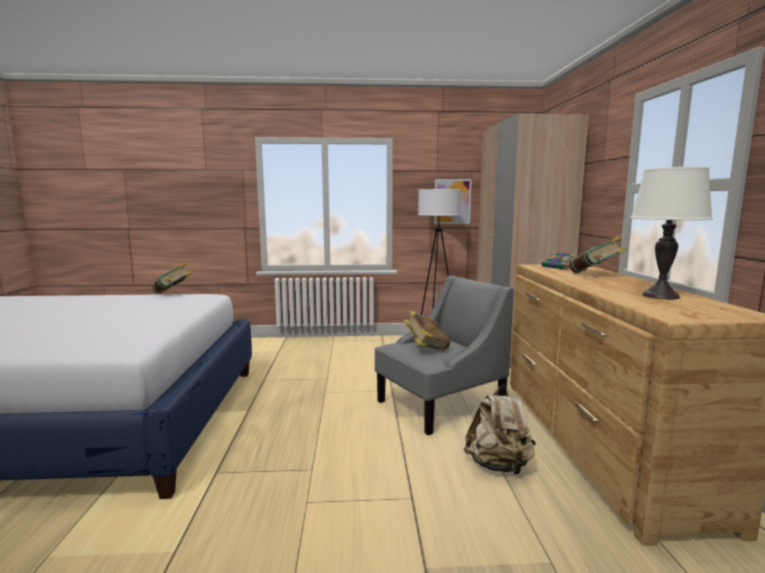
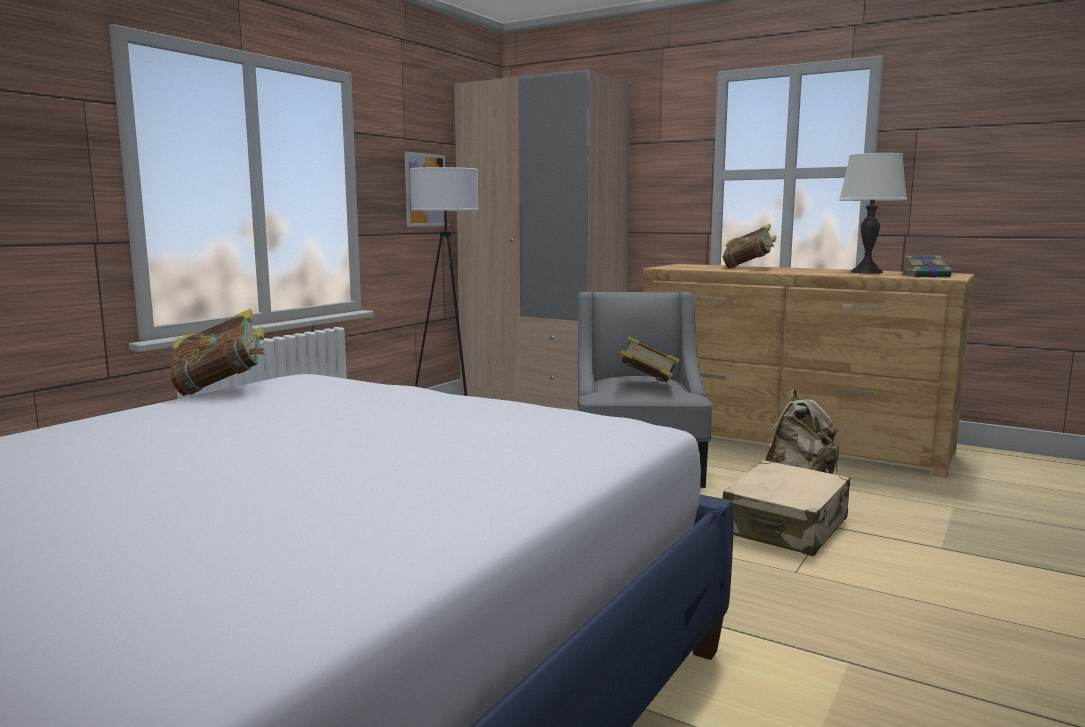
camera: 55 degrees left, 0 degrees up
(388, 481) = (785, 526): none -> beige suitcase
(559, 267) = (687, 266): book -> book (927, 276)

